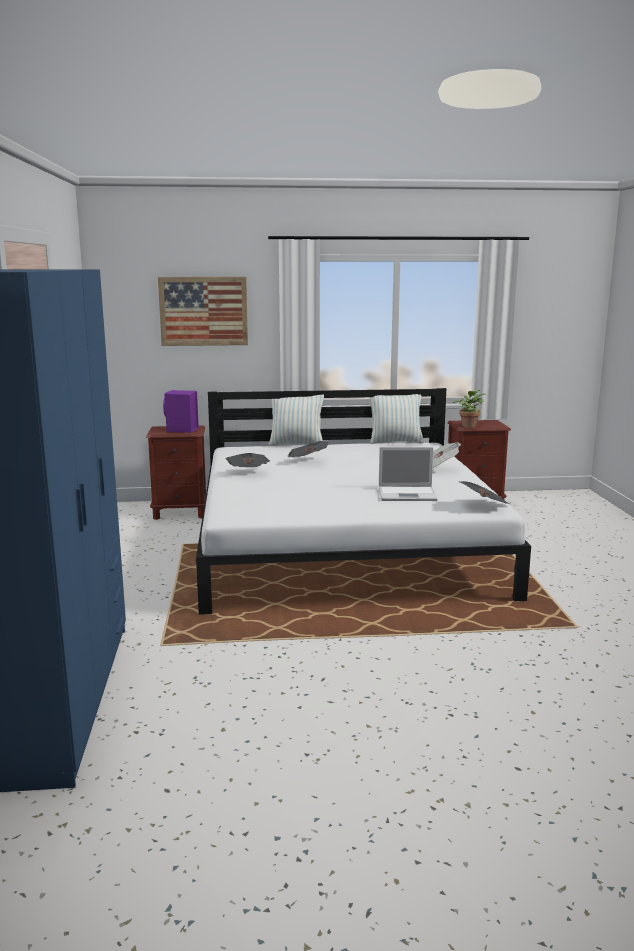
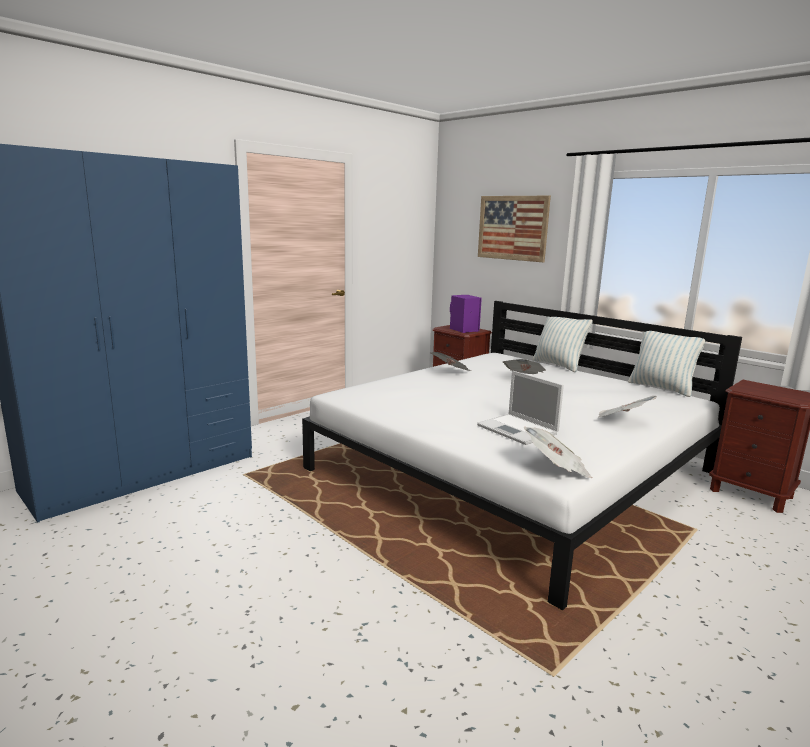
camera: 50 degrees right, 0 degrees up
(469, 425) = (750, 389): potted plant -> none

